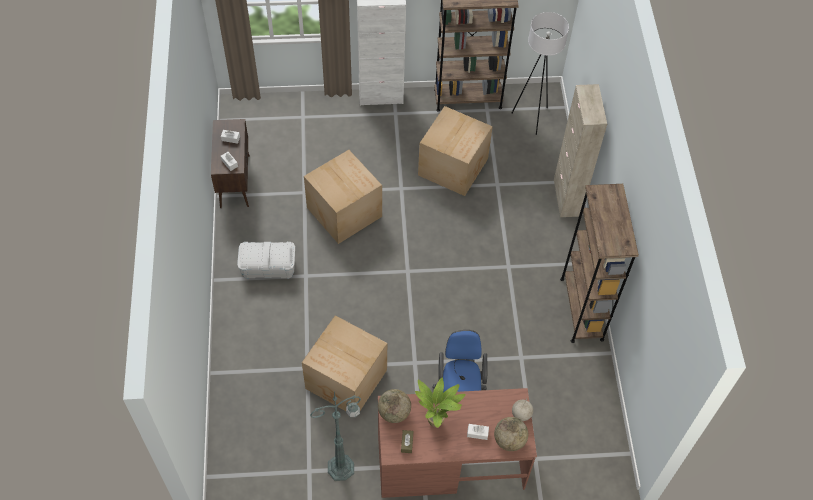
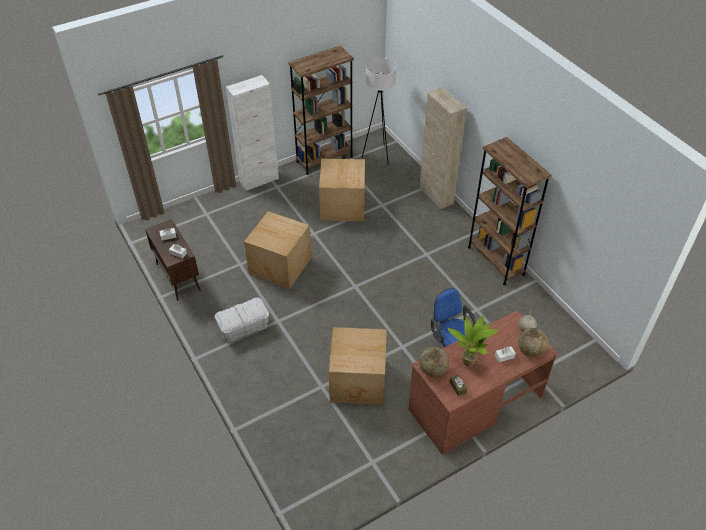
camera: 25 degrees left, 10 degrees down
(342, 467) = (397, 446): green floor lamp -> none

